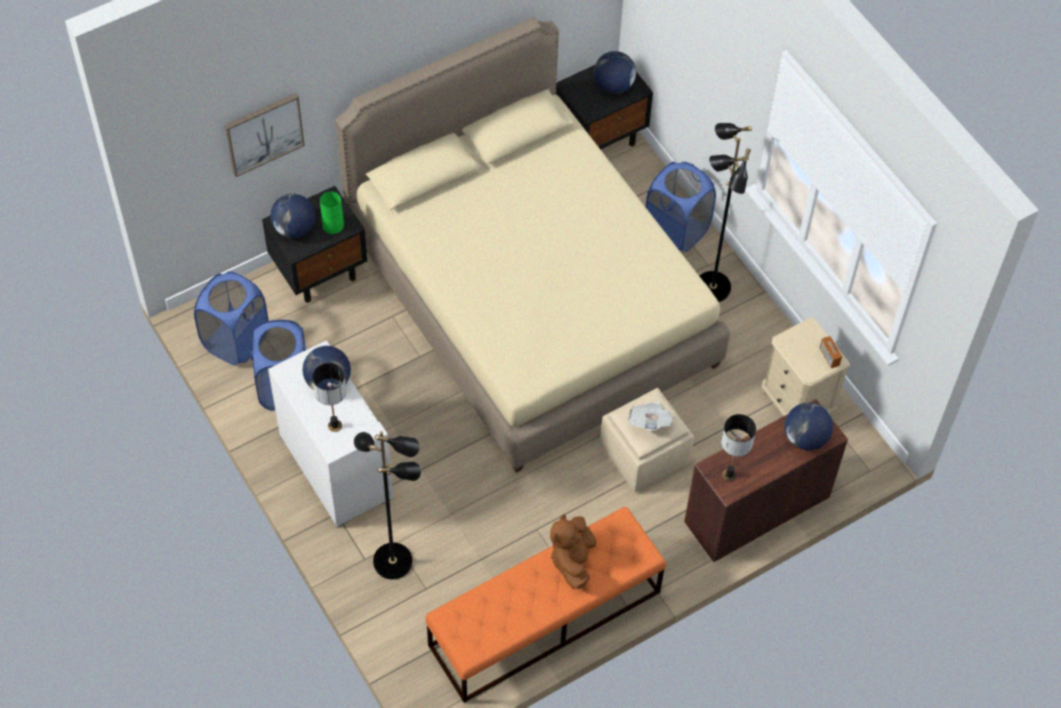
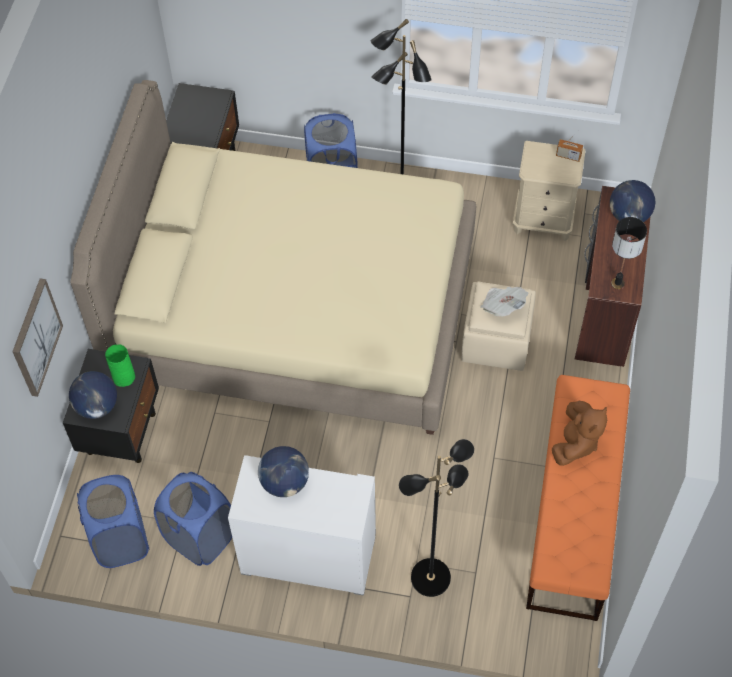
camera: 45 degrees left, 0 degrees up
(334, 425) = (330, 508): table lamp -> none
(572, 560) = (575, 443): brown plush toy -> brown plush toy turned 120 degrees counterclockwise
(613, 86) = (202, 108): globe -> none

